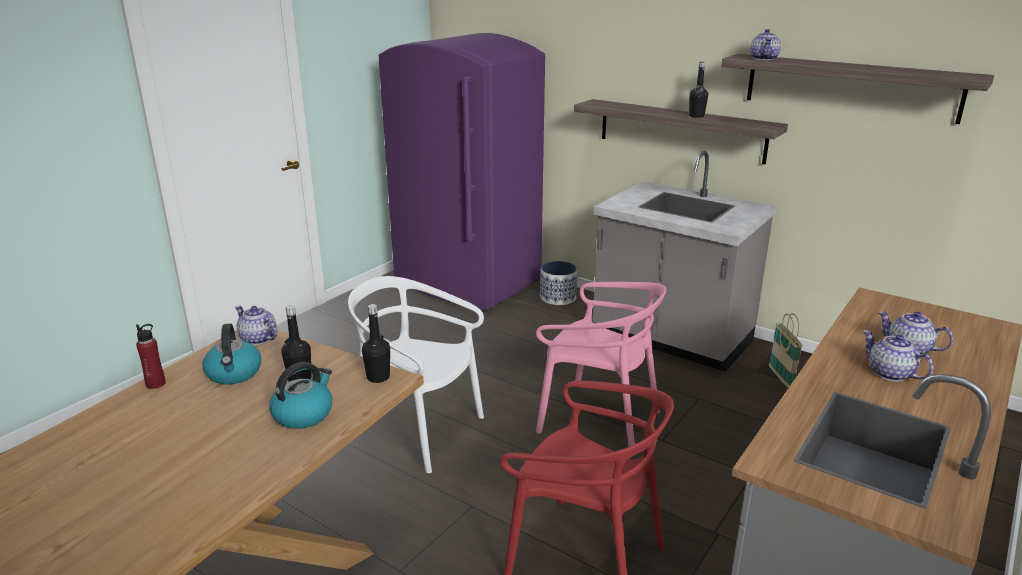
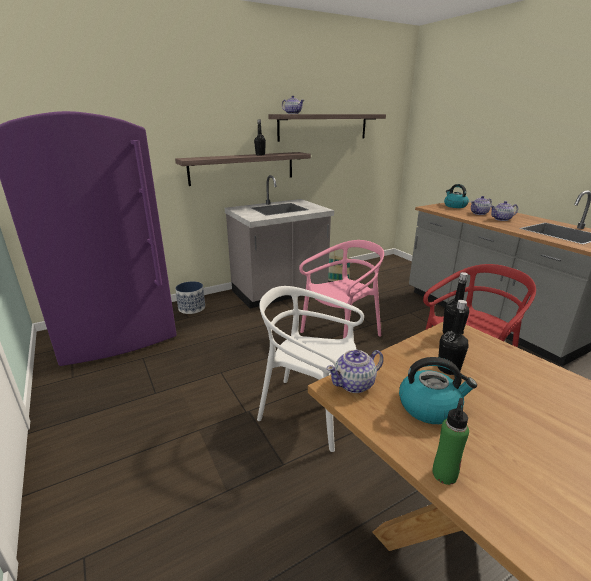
camera: 65 degrees left, 0 degrees up
(156, 384) = (444, 474): red bottle -> green bottle
(303, 414) = (512, 374): kettle -> kettle (454, 206)
(418, 431) = (309, 410): white chair -> white chair turned 60 degrees clockwise

